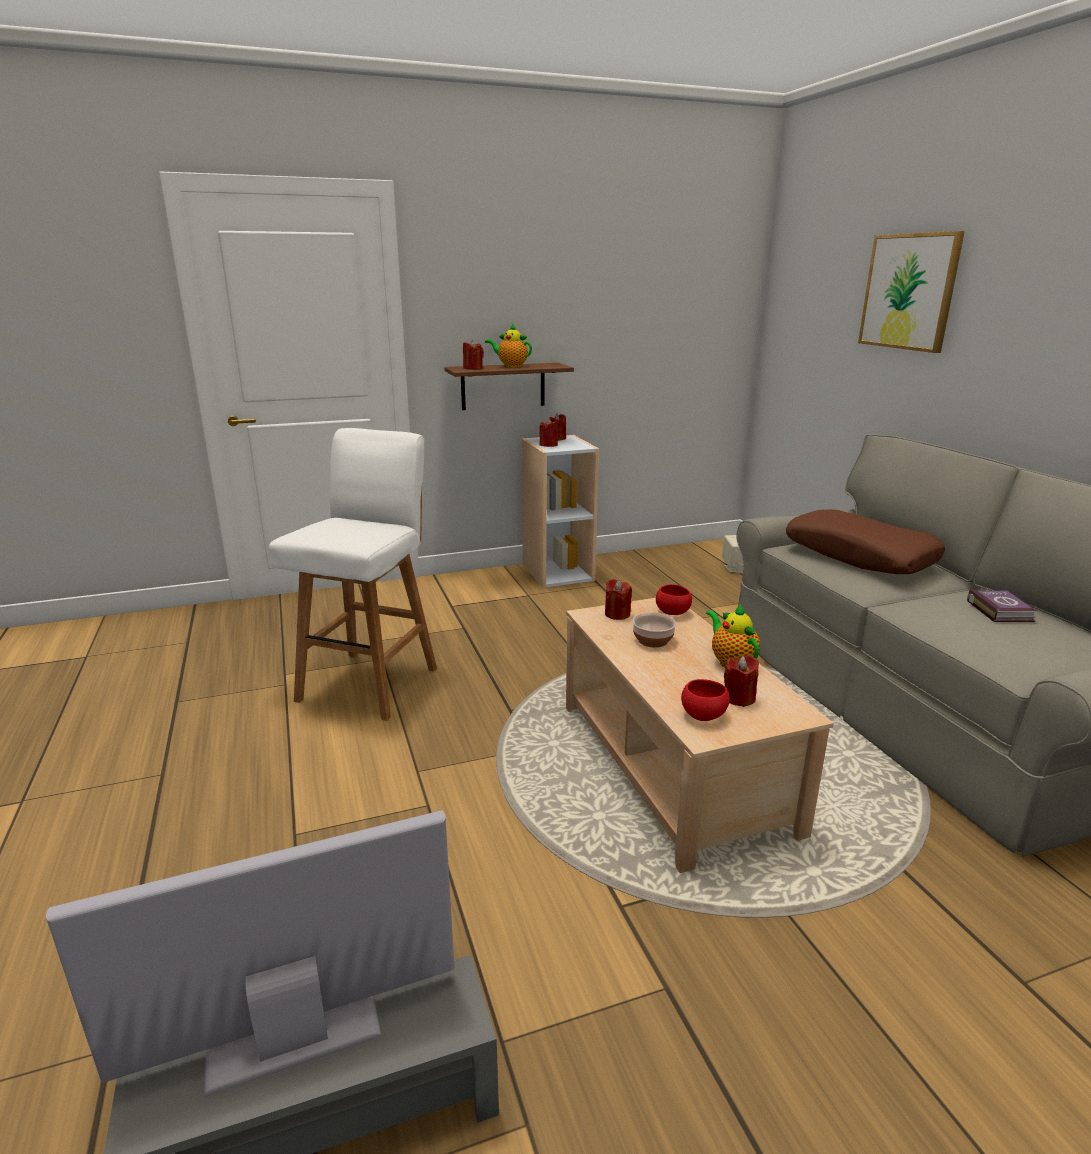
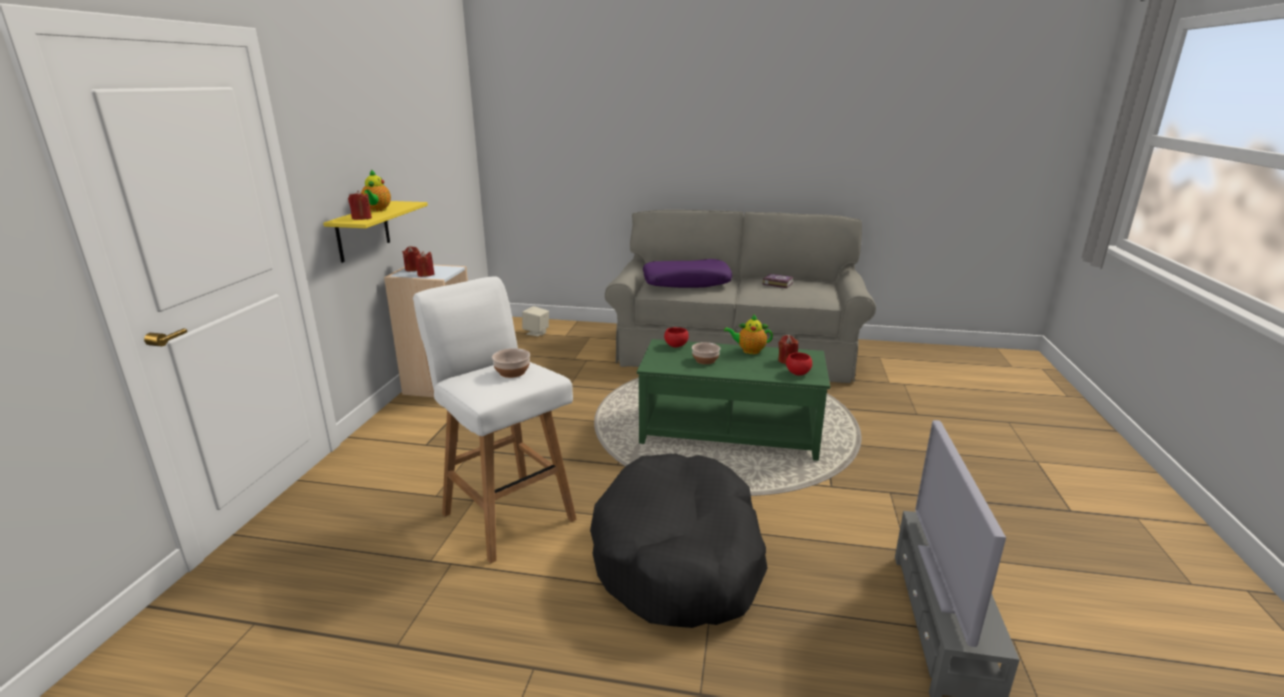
camera: 60 degrees left, 0 degrees up
(353, 529) = (513, 372): none -> bowl
(359, 808) = (679, 557): none -> black dog bed
(503, 386) = (363, 231): brown shelf -> yellow shelf
(511, 366) = (377, 210): teapot -> teapot turned 60 degrees counterclockwise
(617, 614) = (660, 359): red candle -> none
(675, 766) = (729, 431): beige coffee table -> green coffee table
(859, 555) = (686, 282): brown pillow -> purple pillow
(909, 292) = (622, 120): picture -> none

